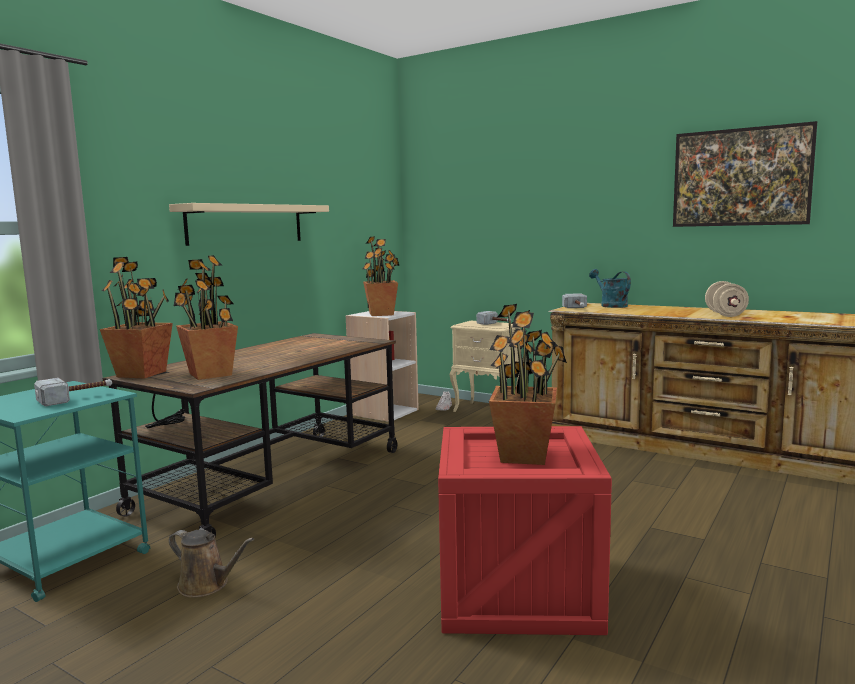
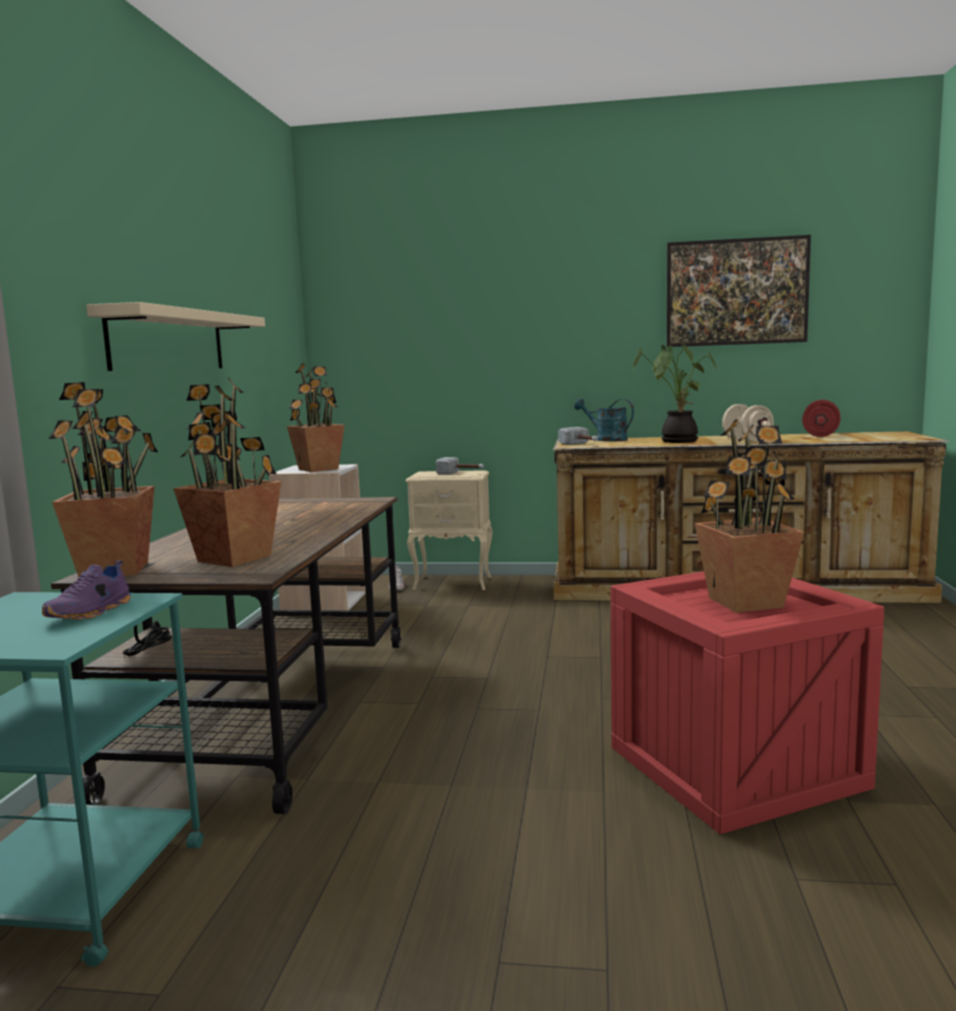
camera: 25 degrees left, 0 degrees up
(76, 398) = (91, 612): hammer -> purple shoe
(207, 585) = (355, 863): brown watering can -> none
(661, 311) = (677, 441): none -> potted plant
(811, 314) = (820, 435): none -> red dumbbell

